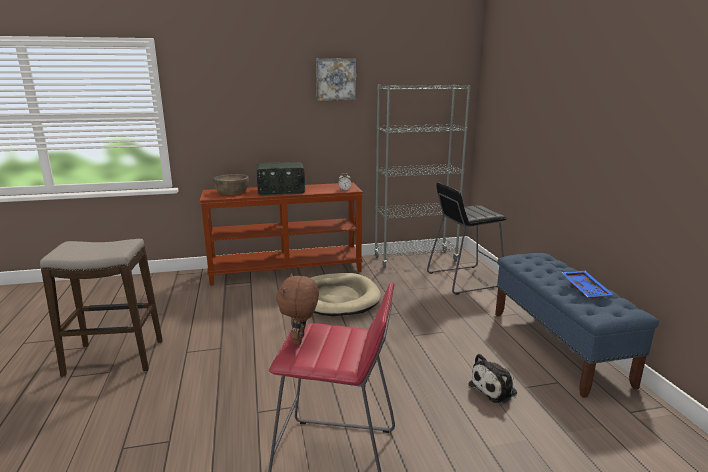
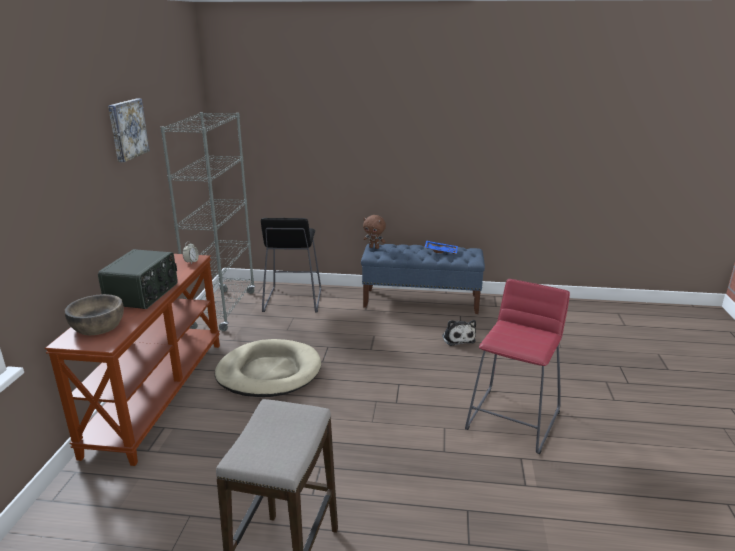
camera: 70 degrees left, 5 degrees up
(300, 340) = (513, 345): brown plush toy -> brown plush toy (374, 247)

